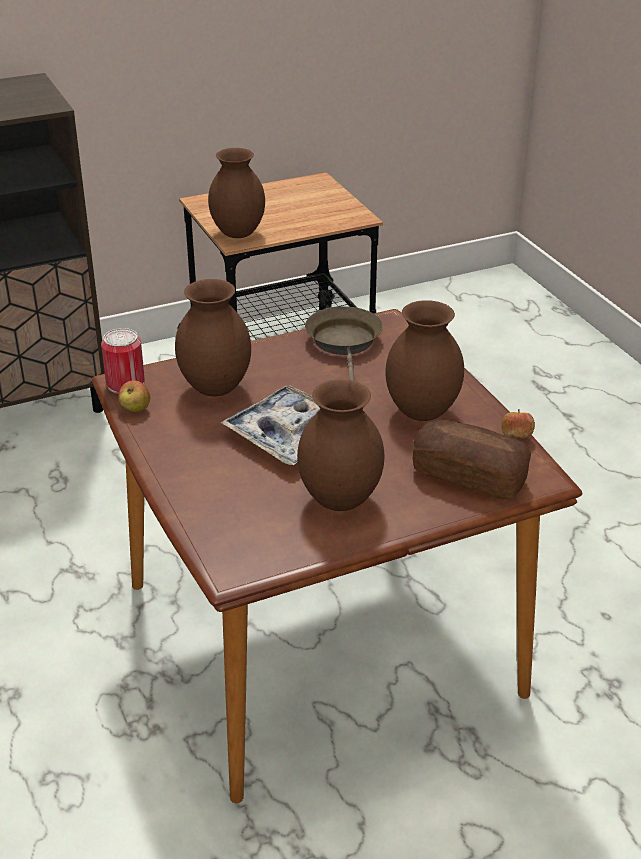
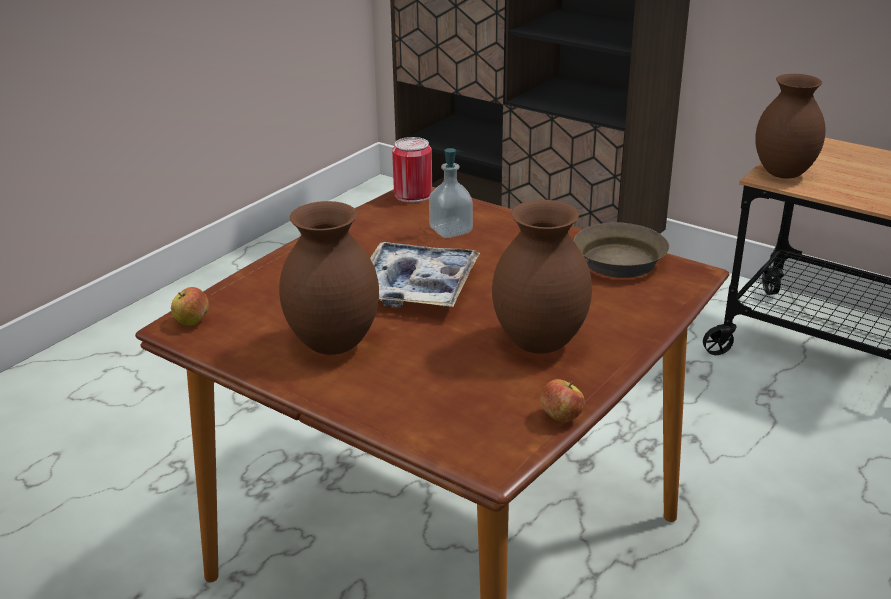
camera: 60 degrees right, 5 degrees down
(135, 409) = (380, 210): apple -> apple (192, 322)
(214, 389) = (450, 230): brown vase -> soap dispenser
(469, 476) = (449, 407): bread -> none

